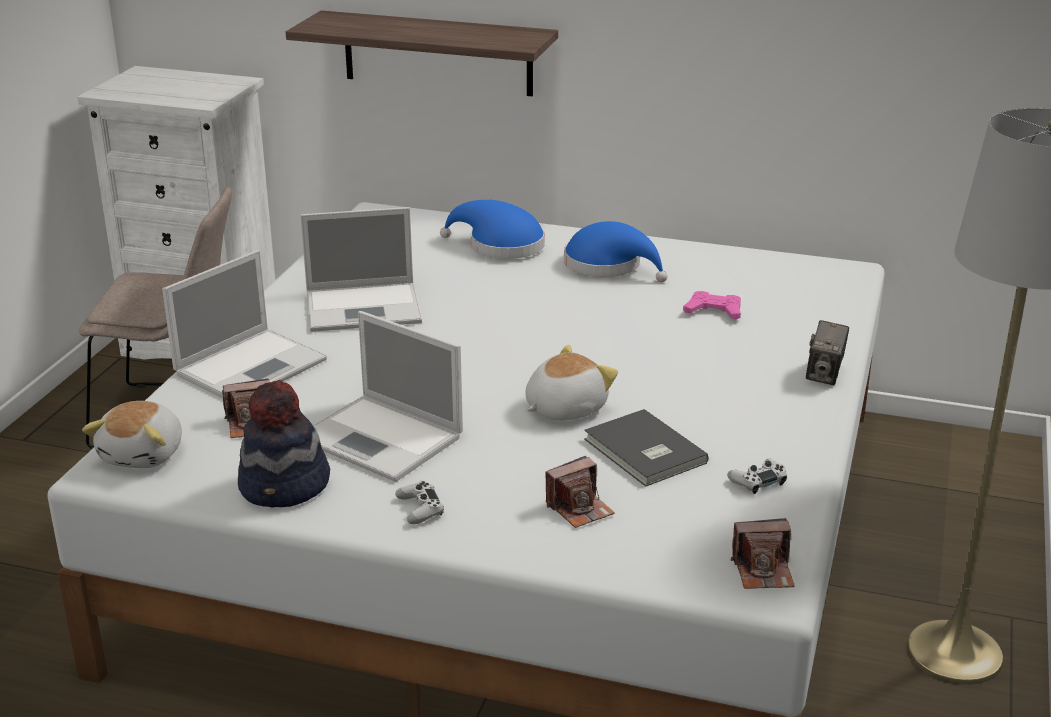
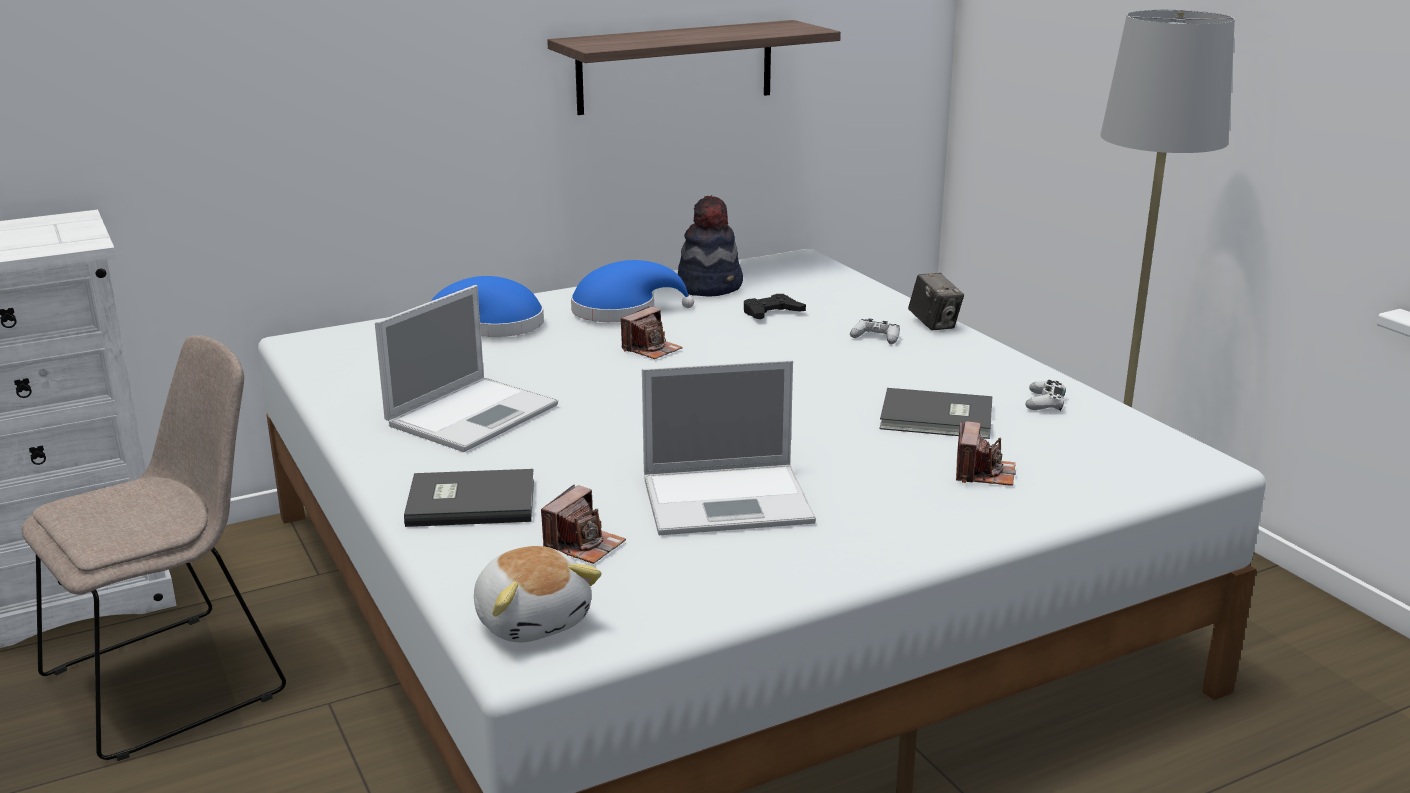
camera: 45 degrees left, 5 degrees down
(252, 366) = (469, 501): laptop -> grey book
(285, 486) = (733, 574): hat -> hat (710, 286)
(420, 509) = (878, 532): white game controller -> white game controller (876, 338)
(437, 53) = (337, 130): shelf -> shelf (675, 67)
(564, 408) = (817, 416): plush toy -> none
(714, 311) = (772, 313): pink game controller -> black game controller
(763, 571) = (1171, 452): camera -> camera (651, 349)

